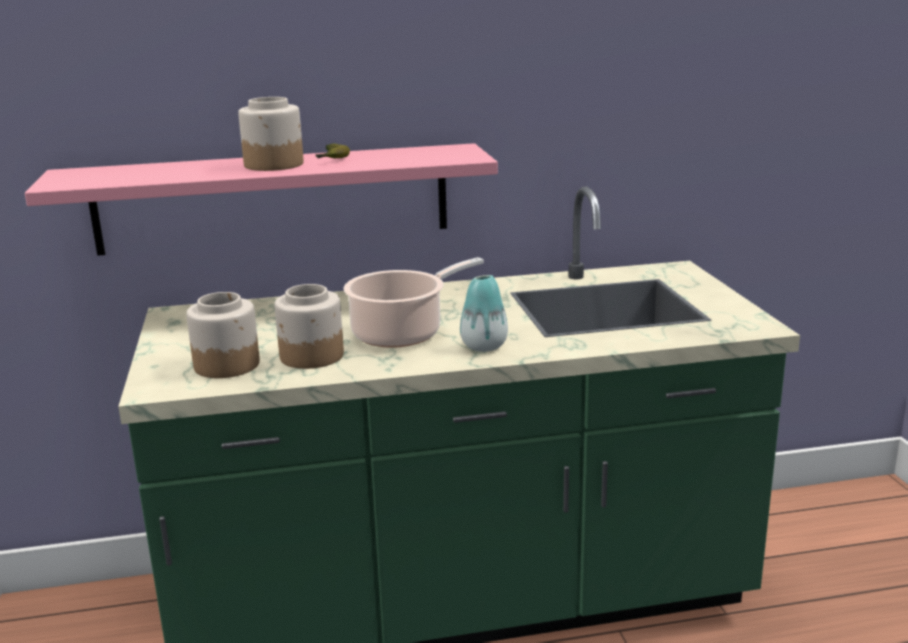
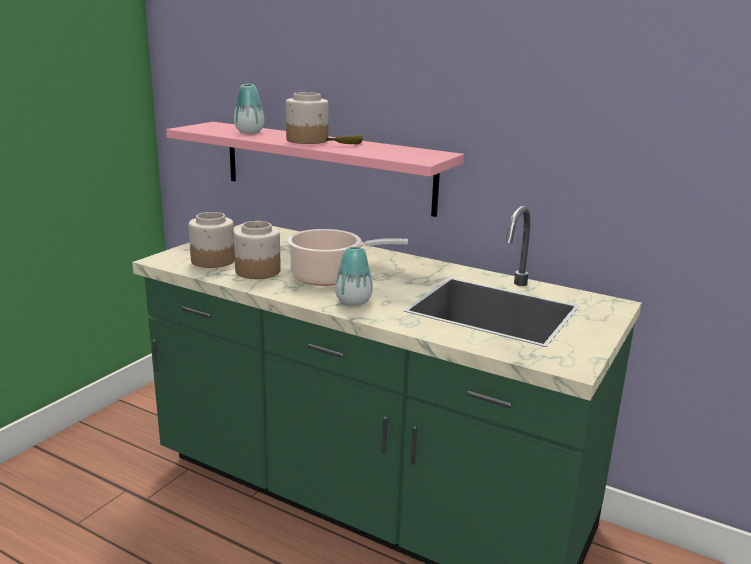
camera: 40 degrees right, 0 degrees up
(162, 171) = (249, 132): none -> vase

